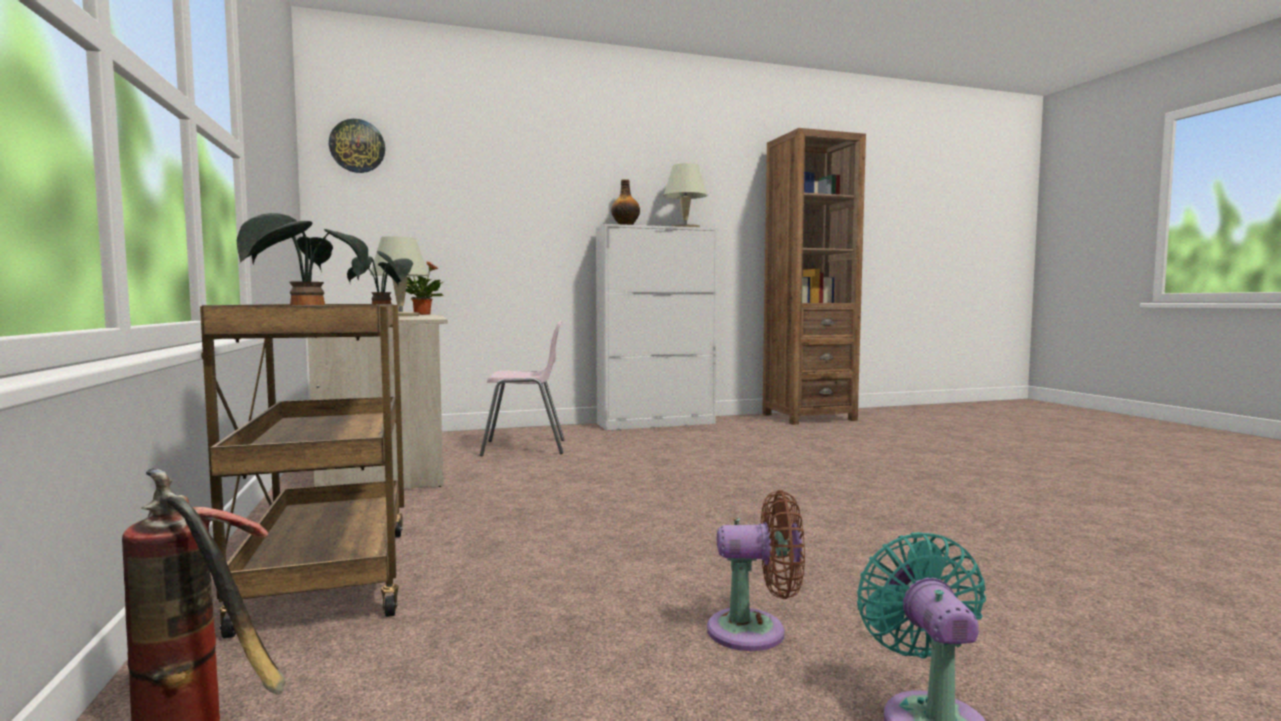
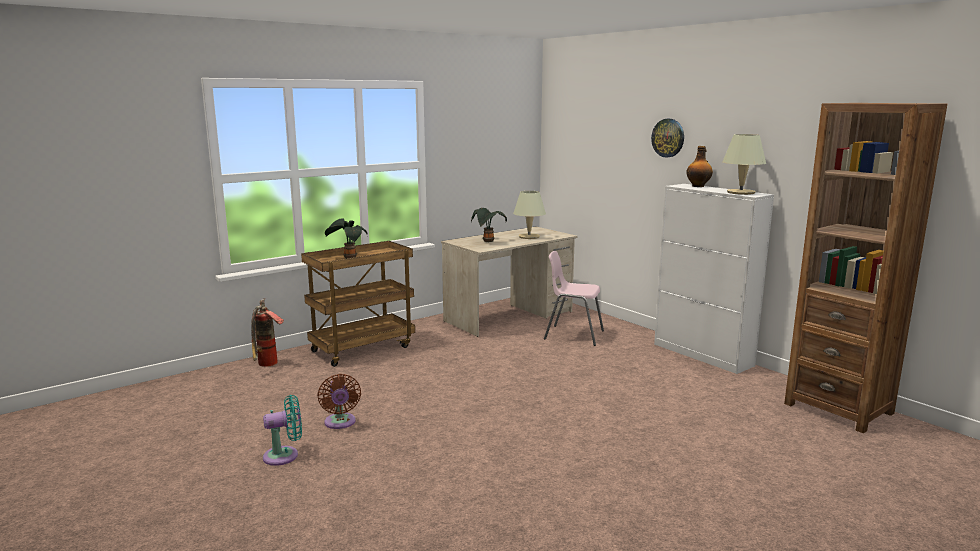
camera: 70 degrees right, 10 degrees up
(357, 146) = (563, 122): wall clock -> wall clock (668, 138)
(421, 314) = (560, 234): potted plant -> none
(525, 448) = (573, 335): pink chair -> pink chair turned 135 degrees clockwise

